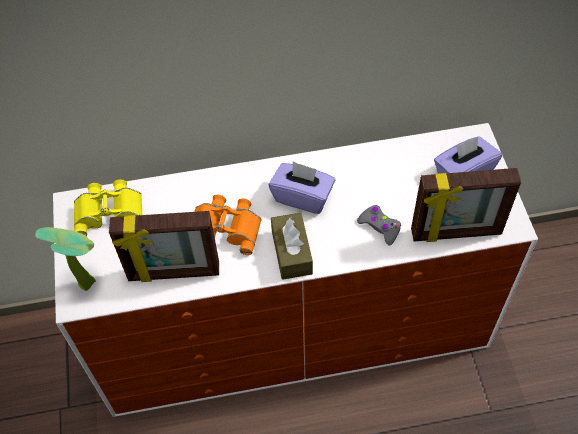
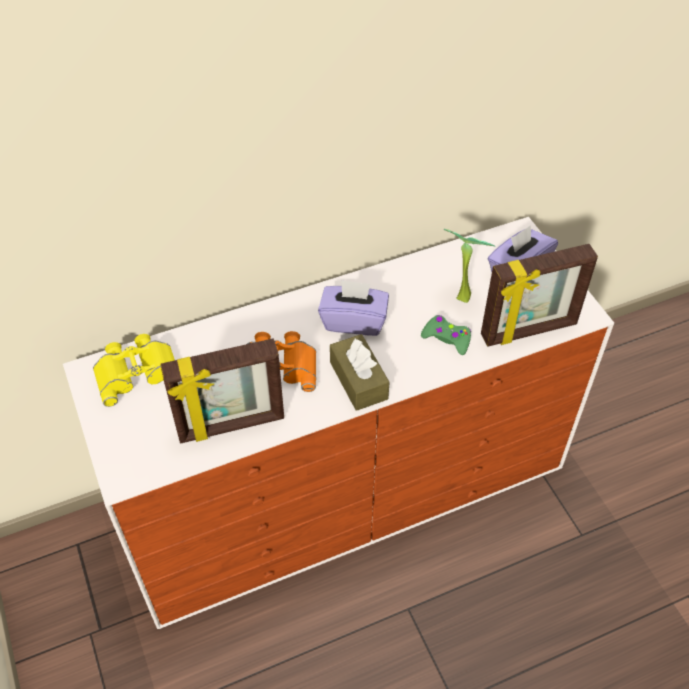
camera: 15 degrees left, 5 degrees down
(87, 280) = (130, 452): potted plant -> potted plant (462, 294)
(380, 227) = (447, 338): grey game controller -> green game controller

